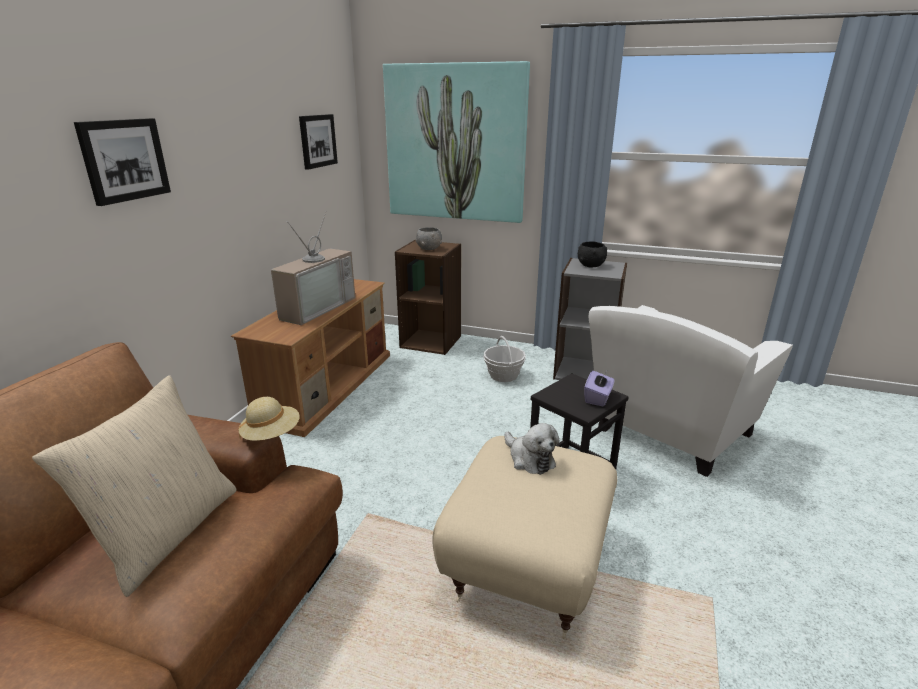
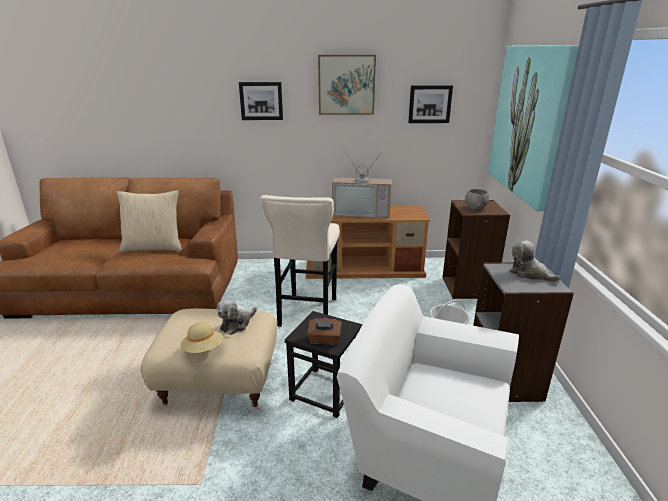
camera: 70 degrees right, 0 degrees up
(237, 119) = (346, 85): none -> picture
(271, 435) = (207, 239): beige hat -> beige hat (203, 349)
(404, 454) = (307, 314): none -> beige stool
(591, 265) = (529, 274): black bowl -> plush toy
(598, 398) = (324, 340): purple tissue box -> brown tissue box

